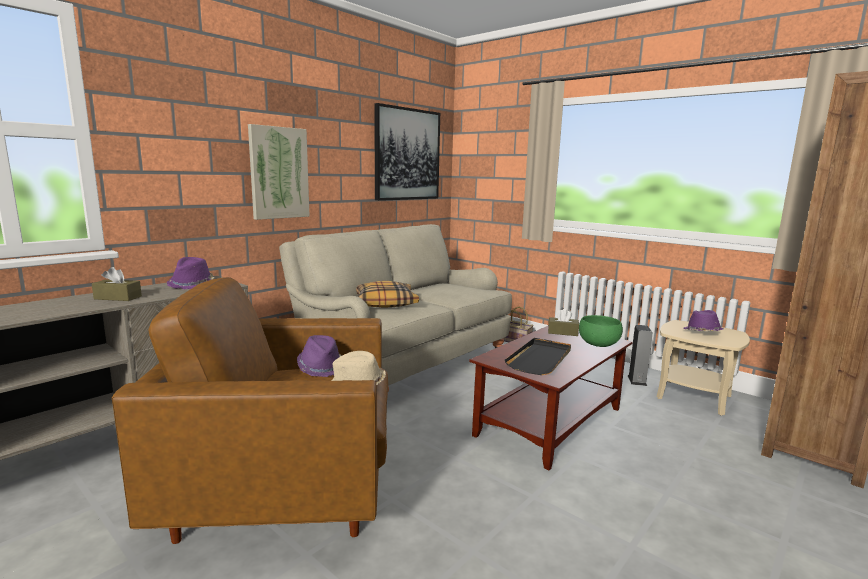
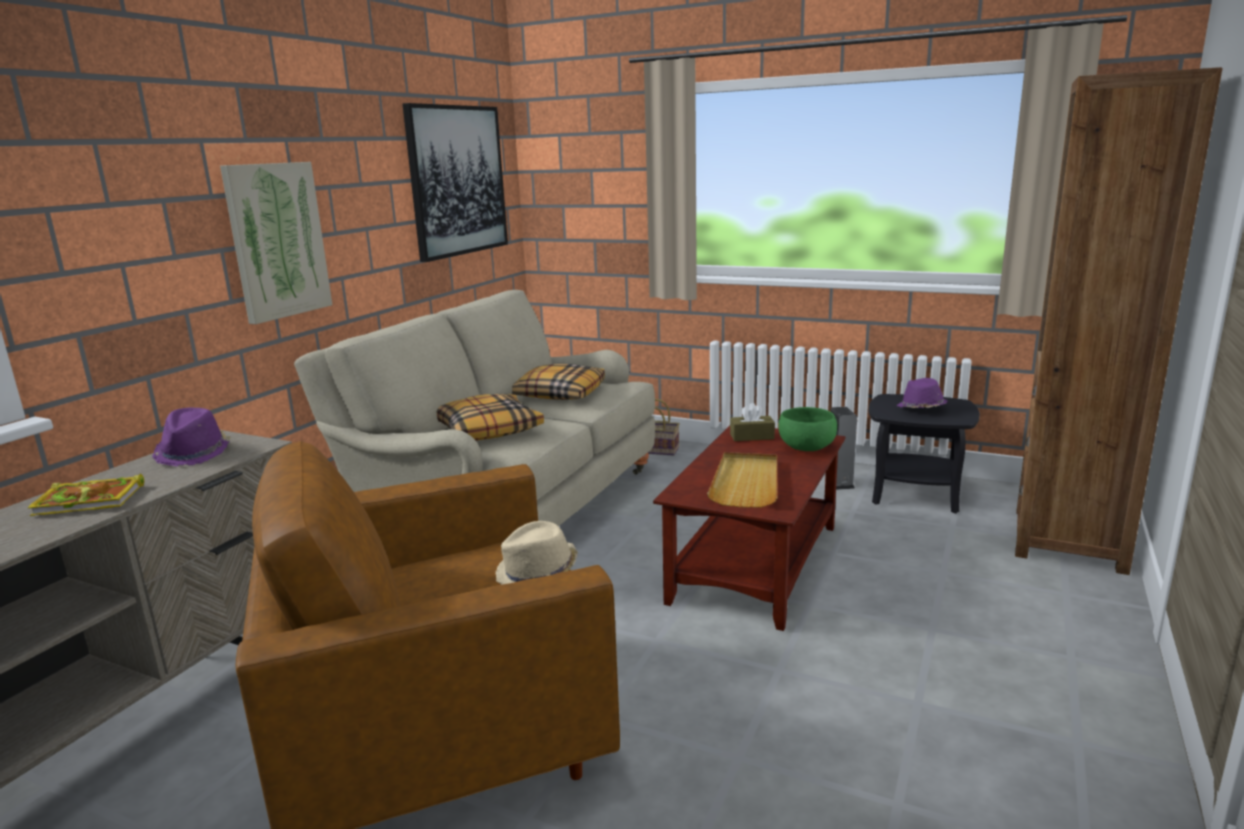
camera: 15 degrees left, 5 degrees up
(118, 297) = (92, 500): brown tissue box -> book
(321, 367) = (464, 553): purple hat -> none
(445, 290) = (559, 394): none -> pillow
(540, 359) = (746, 483): black tray -> beige tray
(694, 397) = (916, 494): beige side table -> black side table

